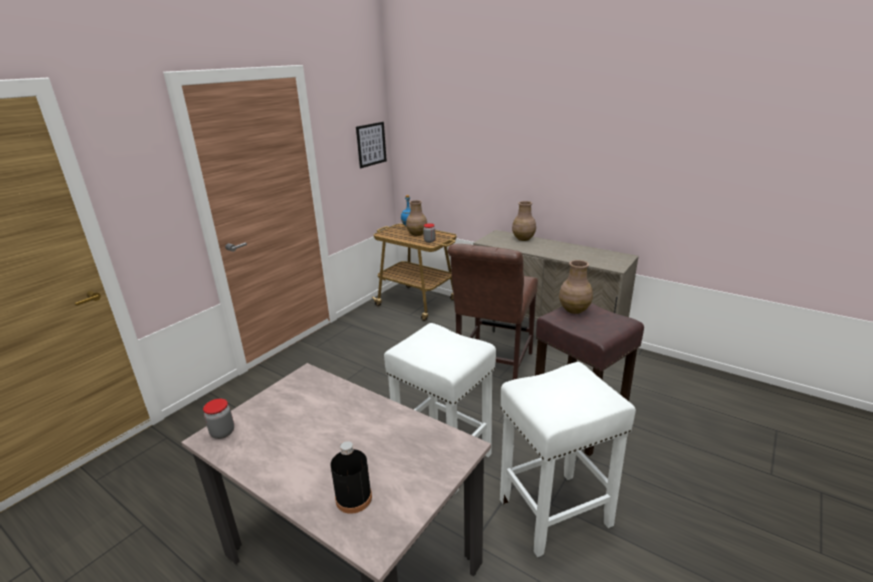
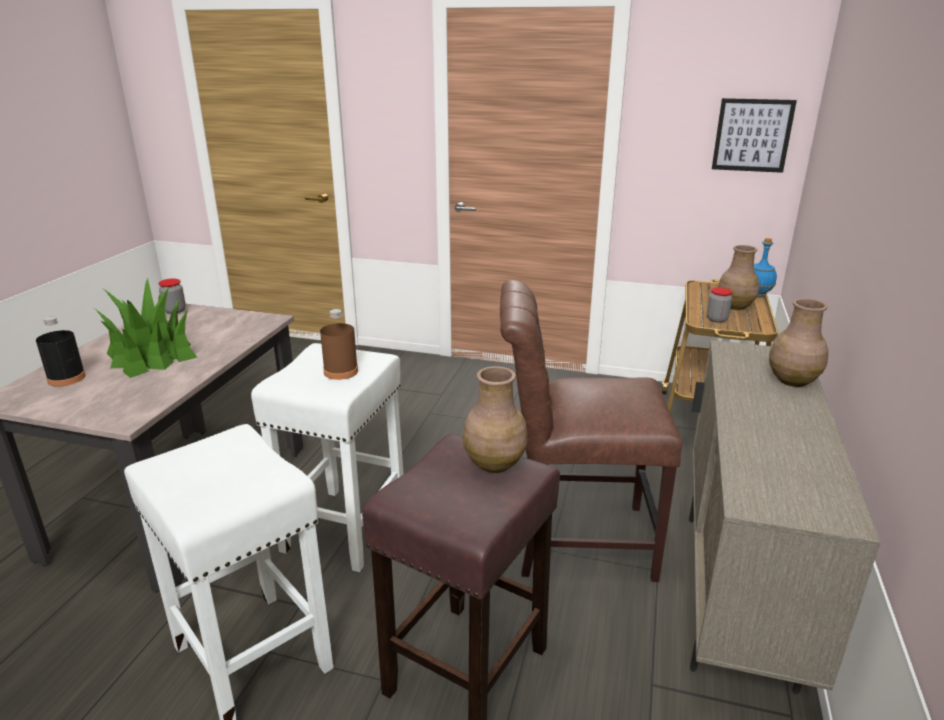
camera: 70 degrees right, 0 degrees up
(336, 442) = (151, 355): none -> potted plant
(445, 343) = (341, 371): none -> brown bottle

